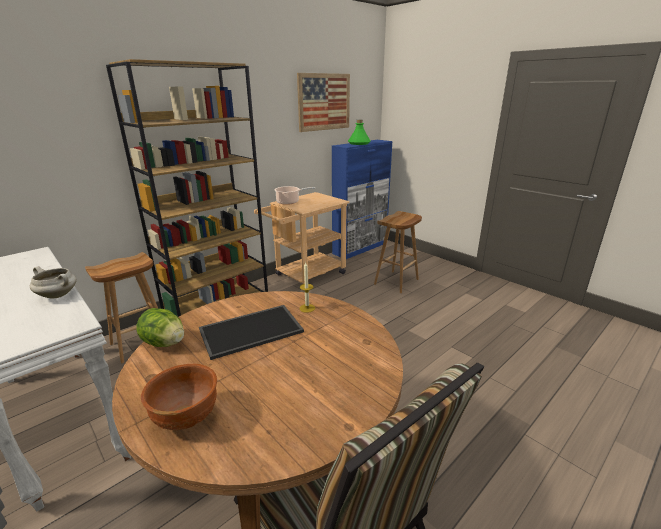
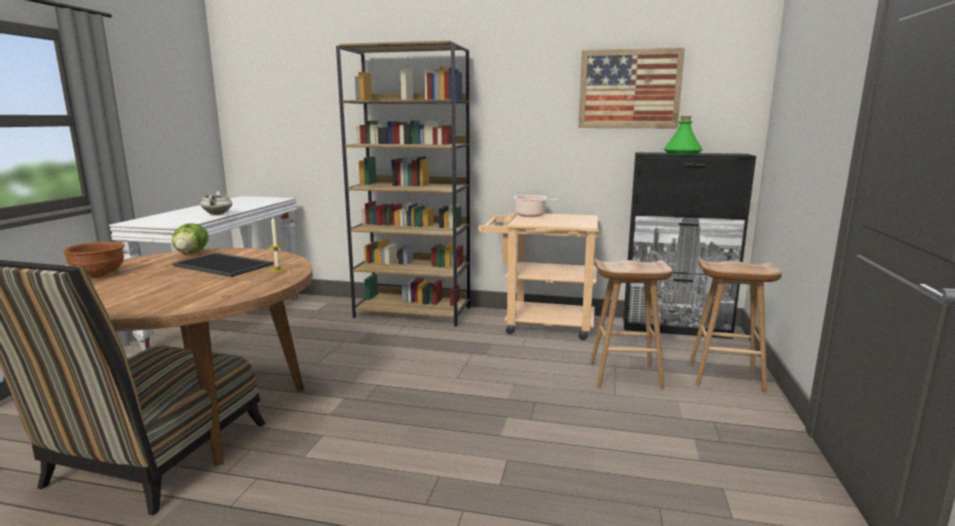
camera: 55 degrees right, 10 degrees down
(140, 344) = (328, 309): brown stool -> brown stool (724, 377)
(360, 248) = (676, 328): blue cabinet -> black cabinet

